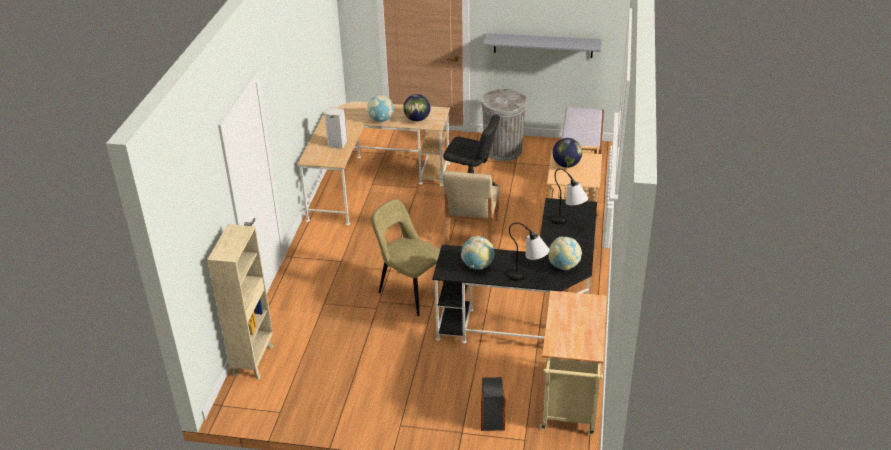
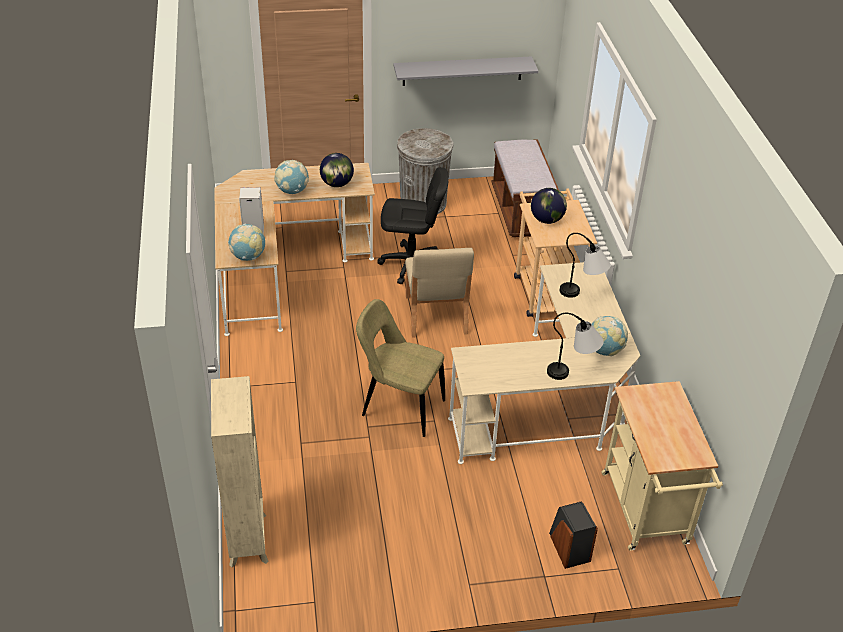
camera: 20 degrees left, 5 degrees up
(477, 266) = (507, 368): globe -> globe (248, 256)
(531, 311) = (550, 404): black desk -> beige desk

